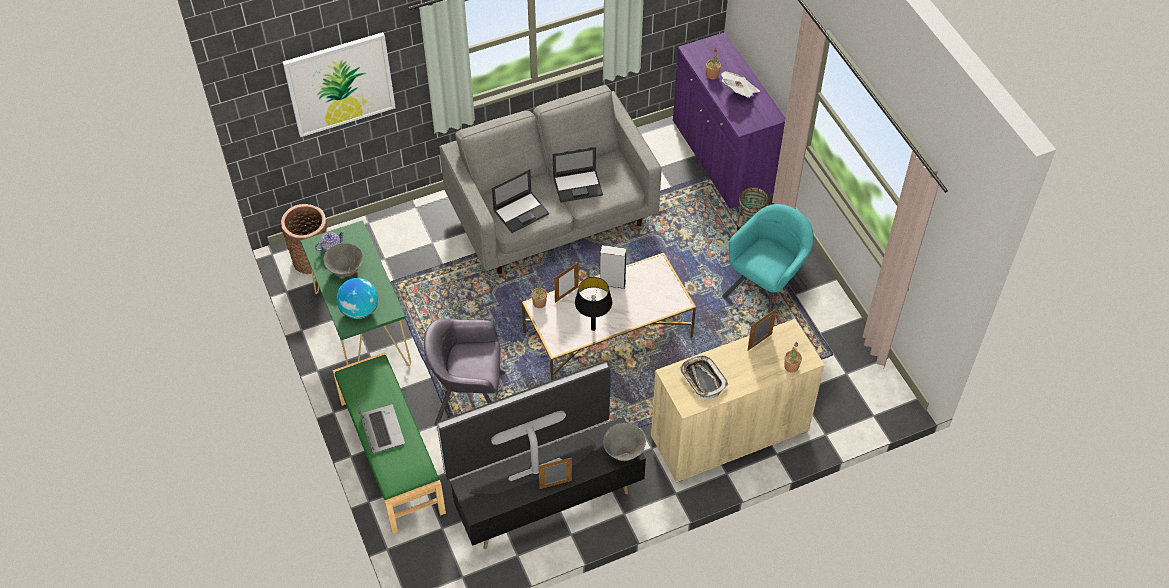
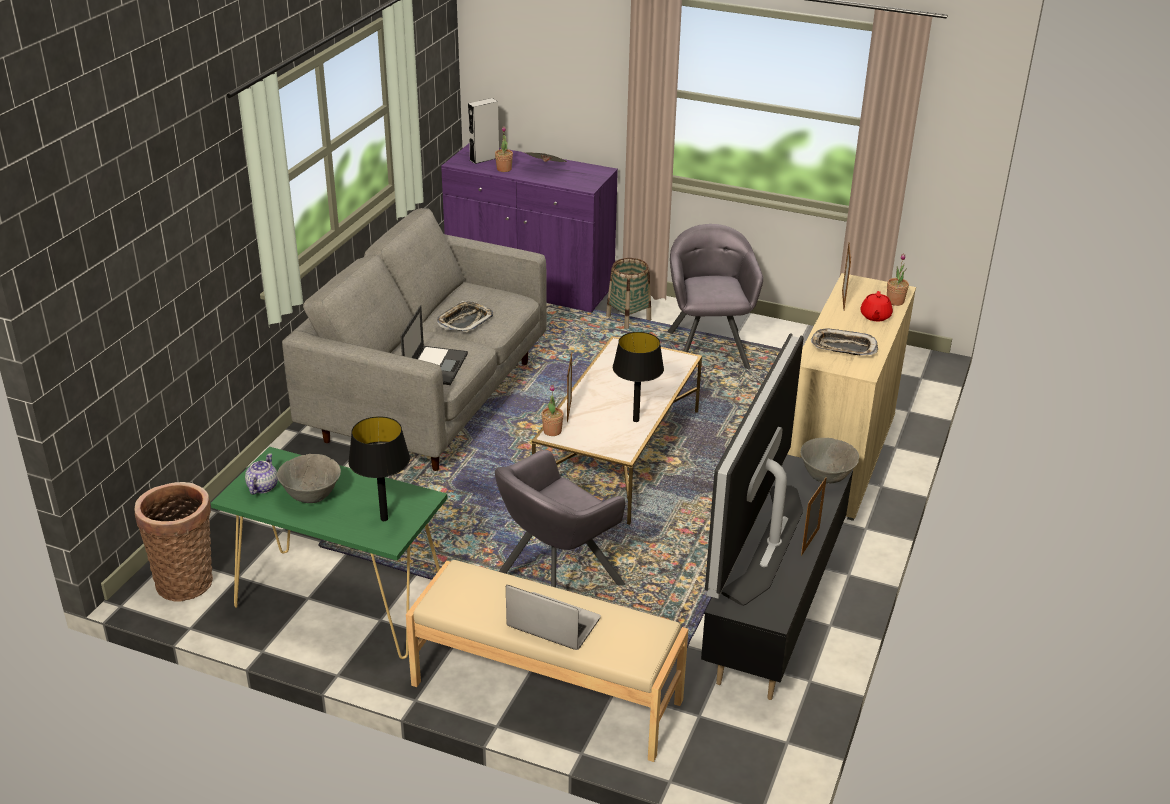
camera: 45 degrees left, 20 degrees down
(340, 84) = (159, 256): picture -> none
(360, 310) = (384, 518): globe -> black table lamp
(391, 457) = (545, 693): green bench -> beige bench
(578, 185) = (465, 321): laptop -> tray
(612, 282) = (599, 379): grey speaker -> grey speaker (484, 158)
(759, 369) = (875, 316): none -> red teapot
(765, 292) = (708, 350): turquoise armchair -> grey armchair

